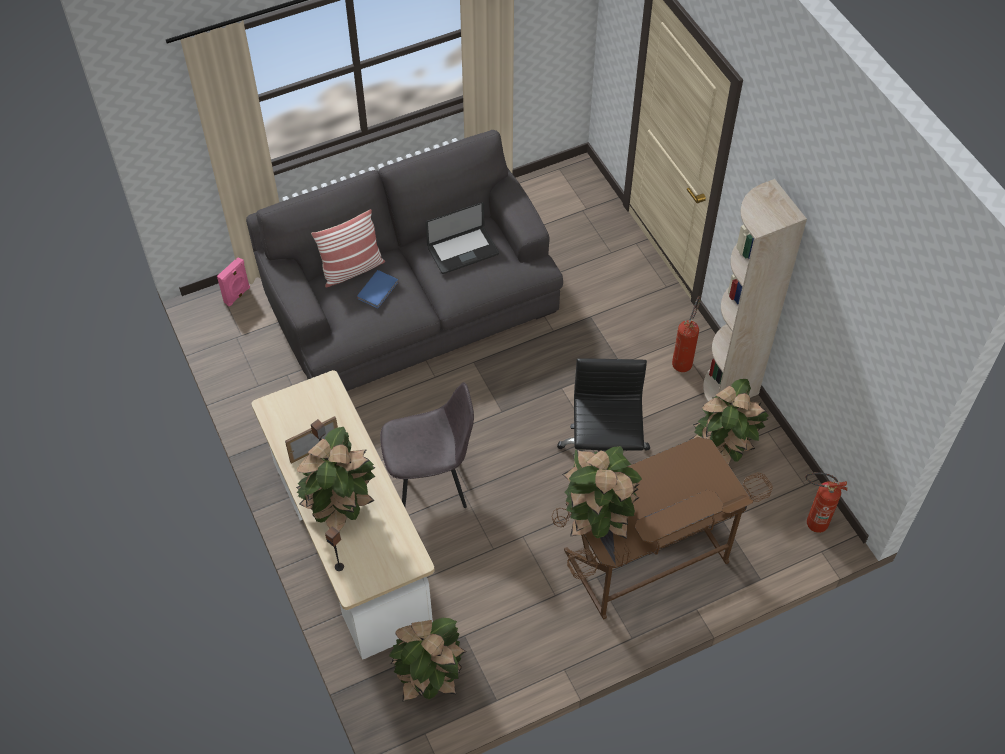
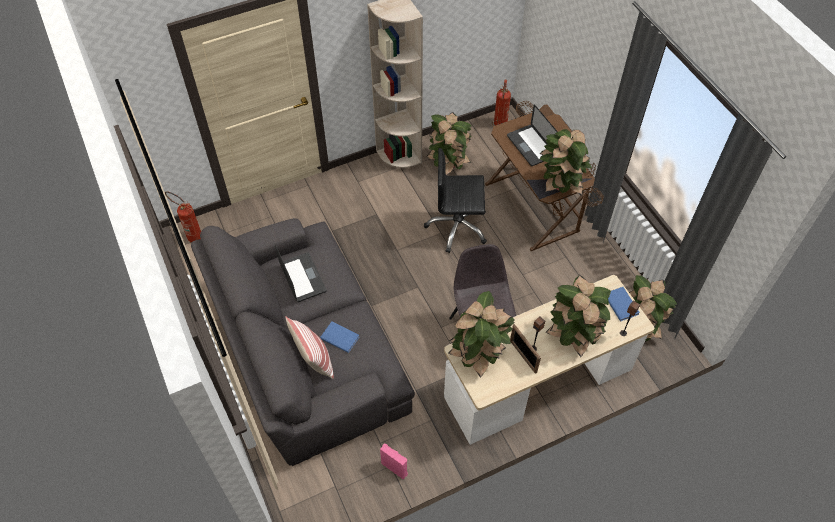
camera: 90 degrees left, 0 degrees up
(237, 295) = (288, 494): pink speaker -> pink speaker (395, 468)
(320, 404) = (478, 355): none -> potted plant
(384, 570) = (621, 304): none -> blue book
(674, 486) = (531, 146): none -> laptop
(684, 360) = (374, 179): fire extinguisher -> fire extinguisher (191, 235)

